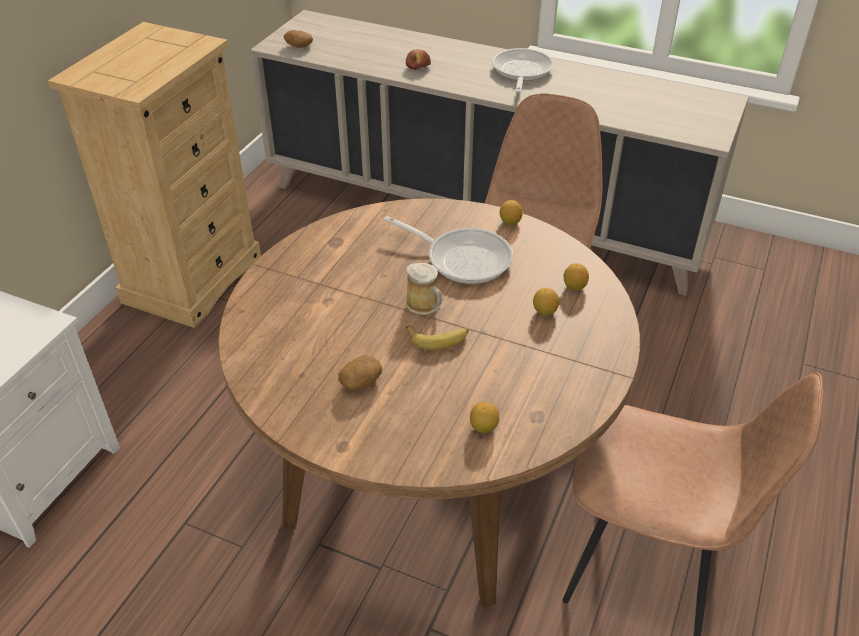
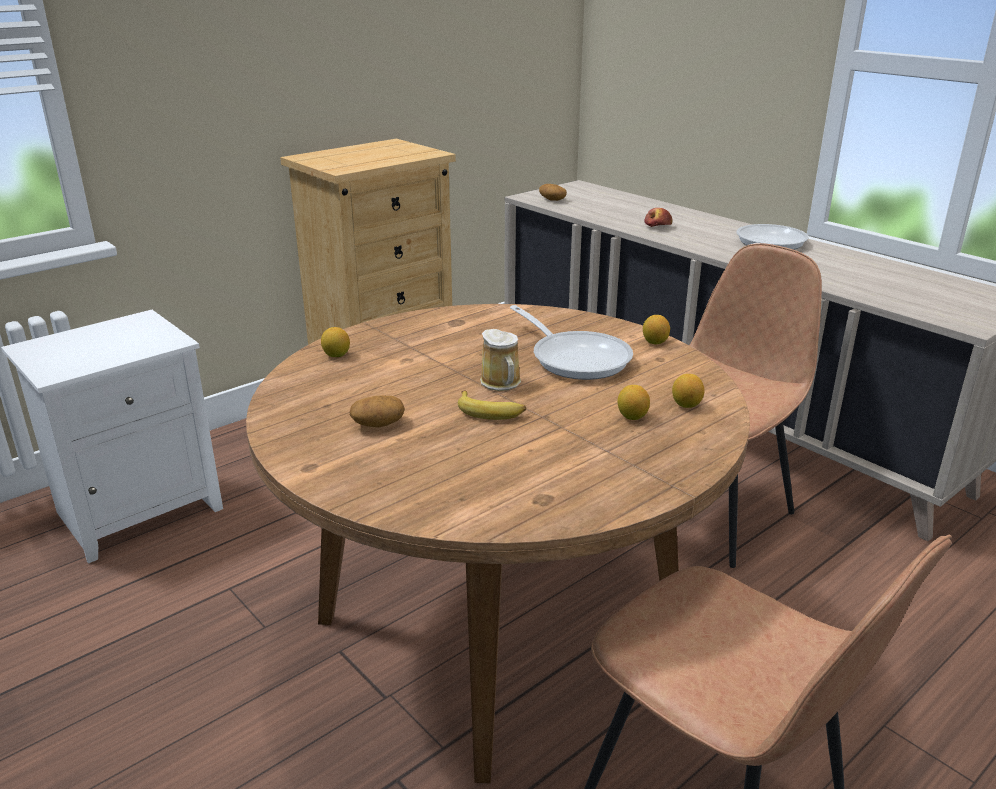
camera: 25 degrees right, 15 degrees down
(483, 427) = (472, 492): lemon -> lemon (336, 355)

